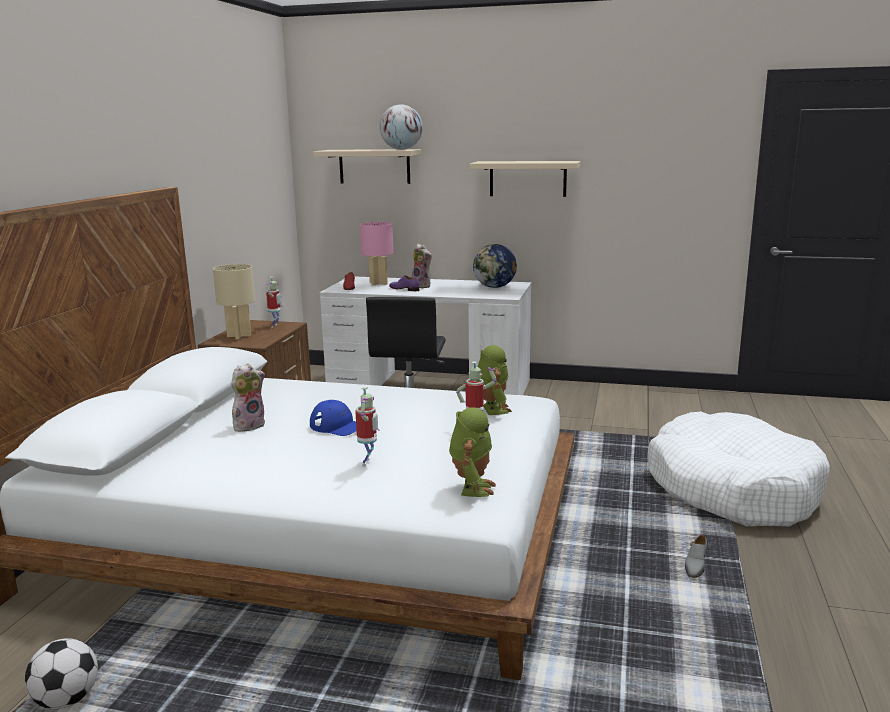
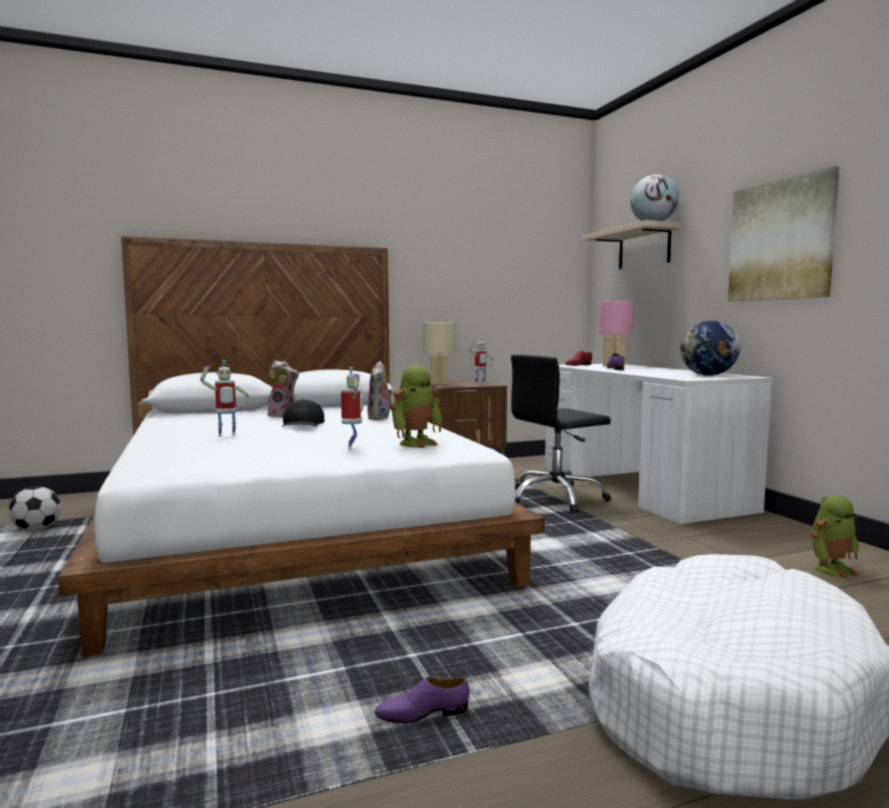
camera: 55 degrees right, 10 degrees down
(338, 426) = (302, 423): blue cap -> black cap
(422, 286) = (641, 369): plush toy -> plush toy (380, 418)
(472, 488) = (196, 461): toy robot -> toy robot (832, 569)
(527, 178) = (781, 240): beige shelf -> picture
(695, 565) = (422, 714): grey shoe -> purple shoe

